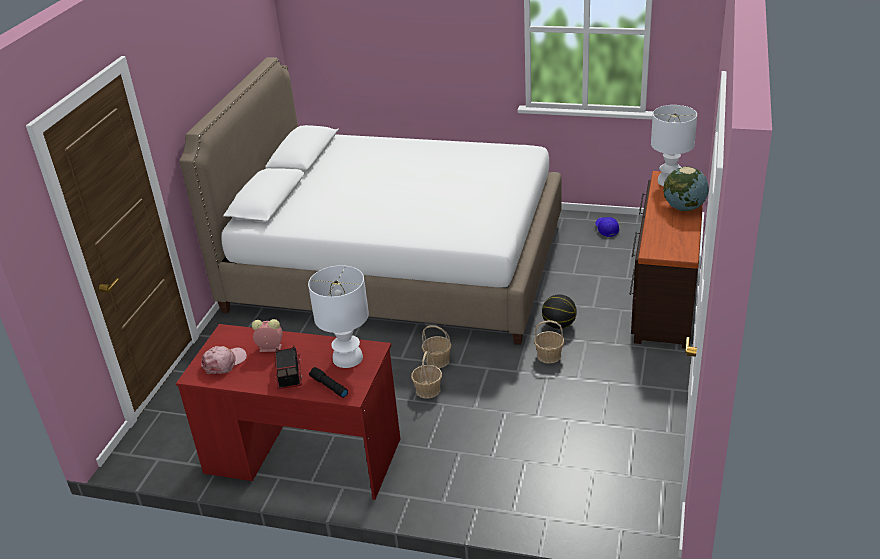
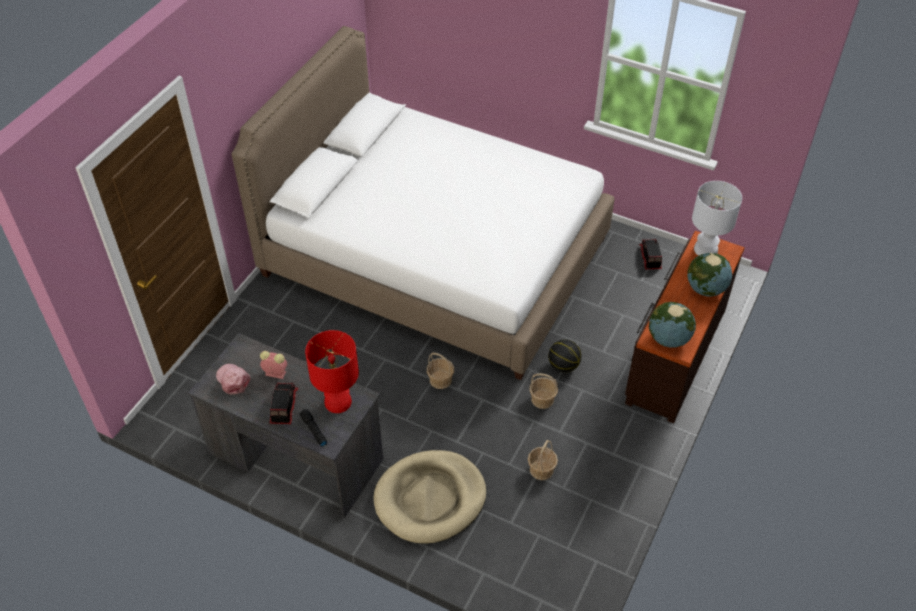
camera: 10 degrees right, 15 degrees up
(224, 362) = (233, 380): pink cap -> pink cap turned 90 degrees counterclockwise
(303, 456) = (296, 456): red desk -> grey desk
(347, 357) = (338, 401): white table lamp -> red table lamp
(427, 390) = (422, 411): basket -> basket (541, 469)
(464, 463) = (430, 499): none -> beige dog bed
(606, 229) = (649, 258): blue cap -> toy truck
(667, 249) = (668, 339): none -> globe

